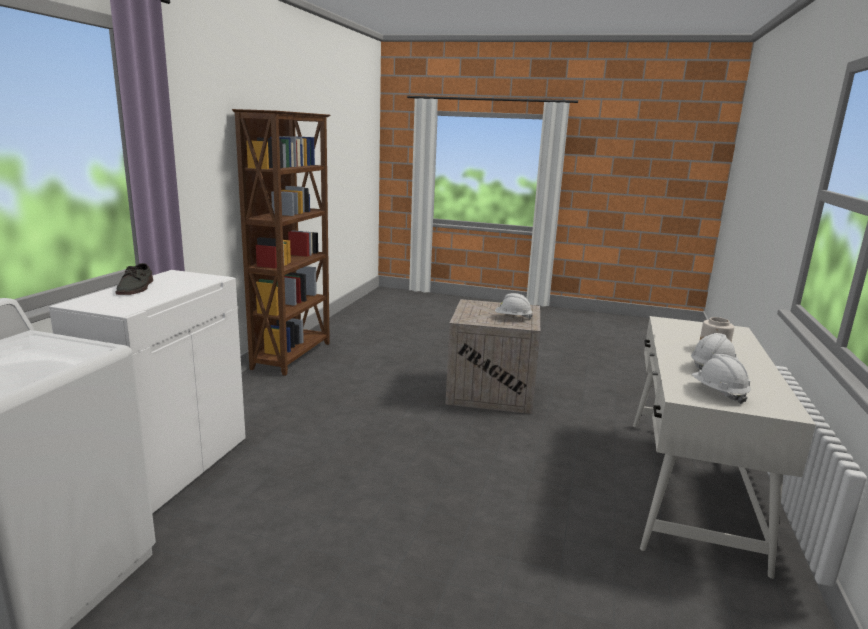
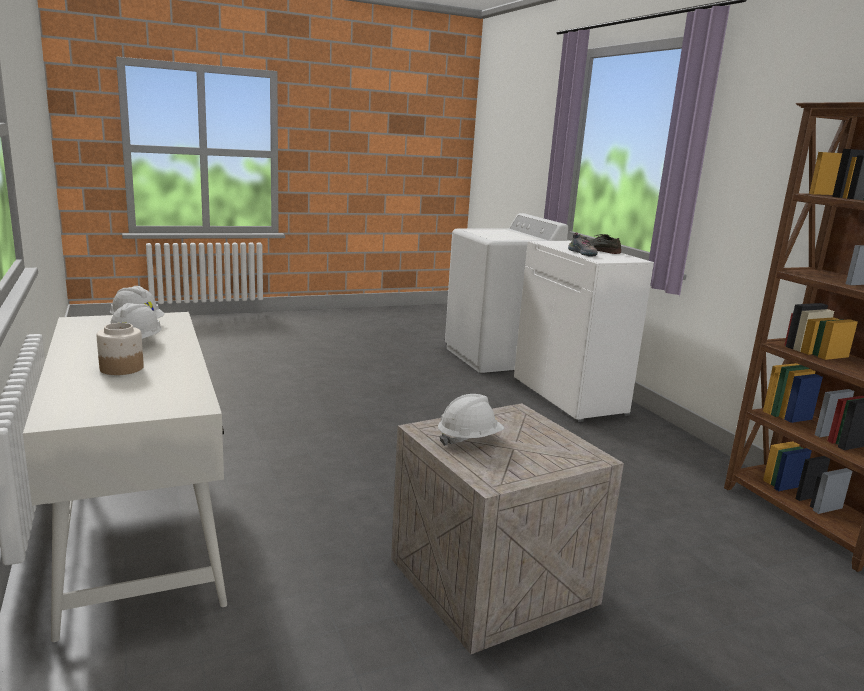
camera: 140 degrees right, 0 degrees up
(184, 287) = (583, 253): none -> shoe

